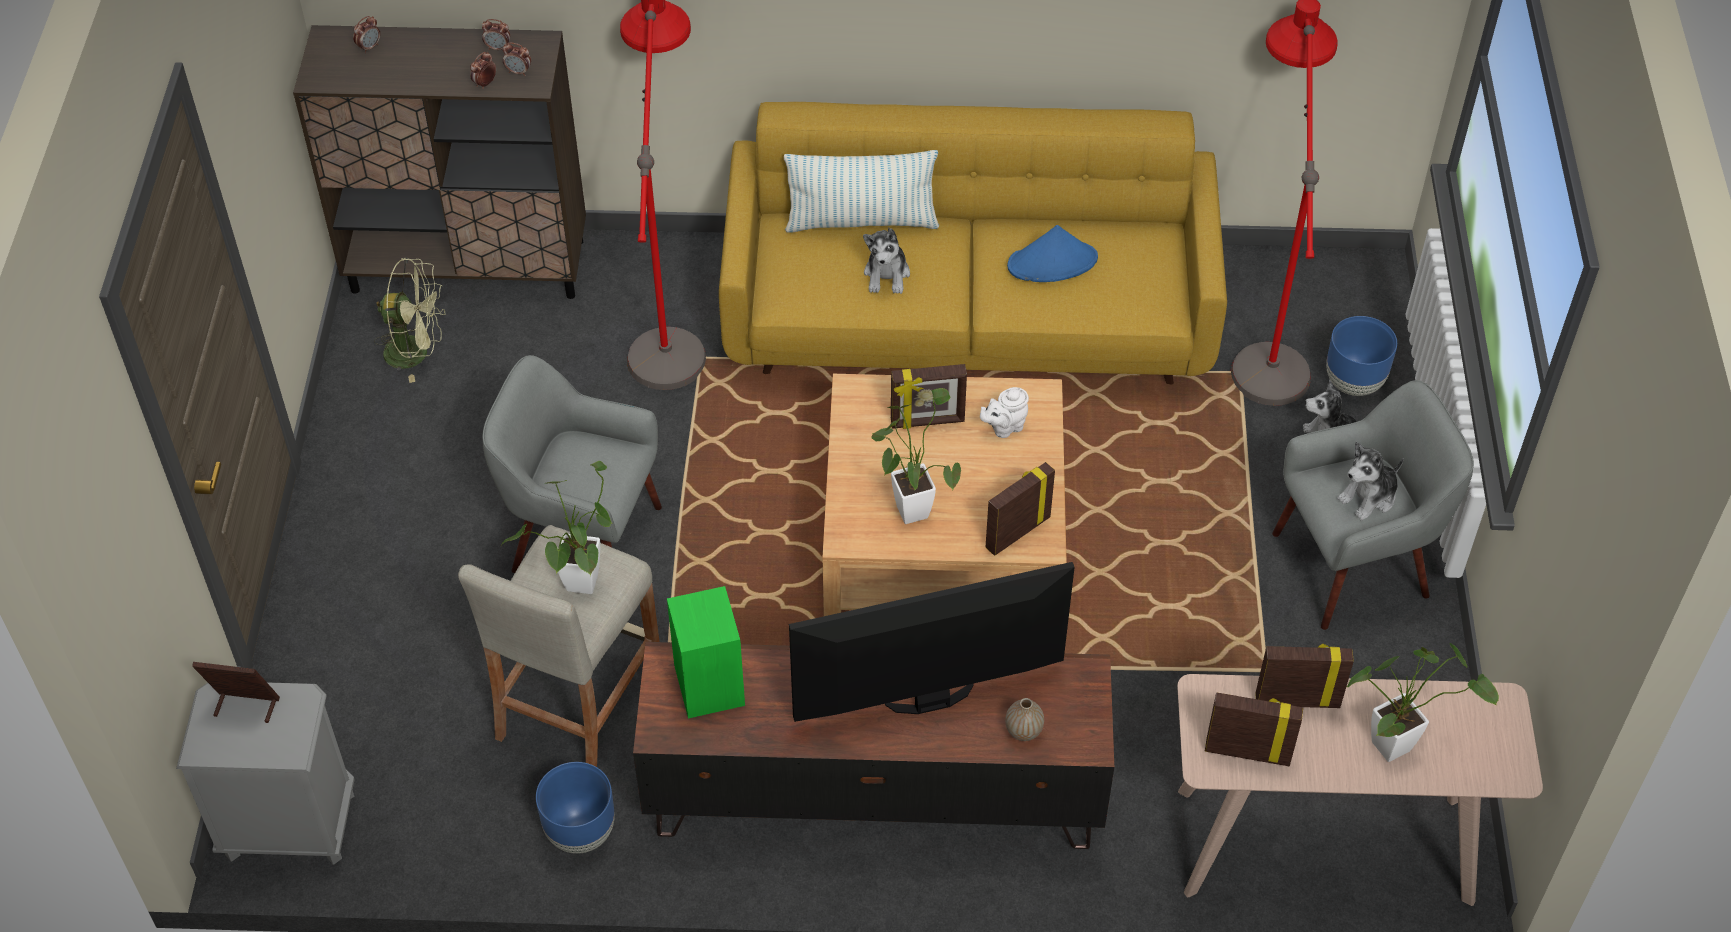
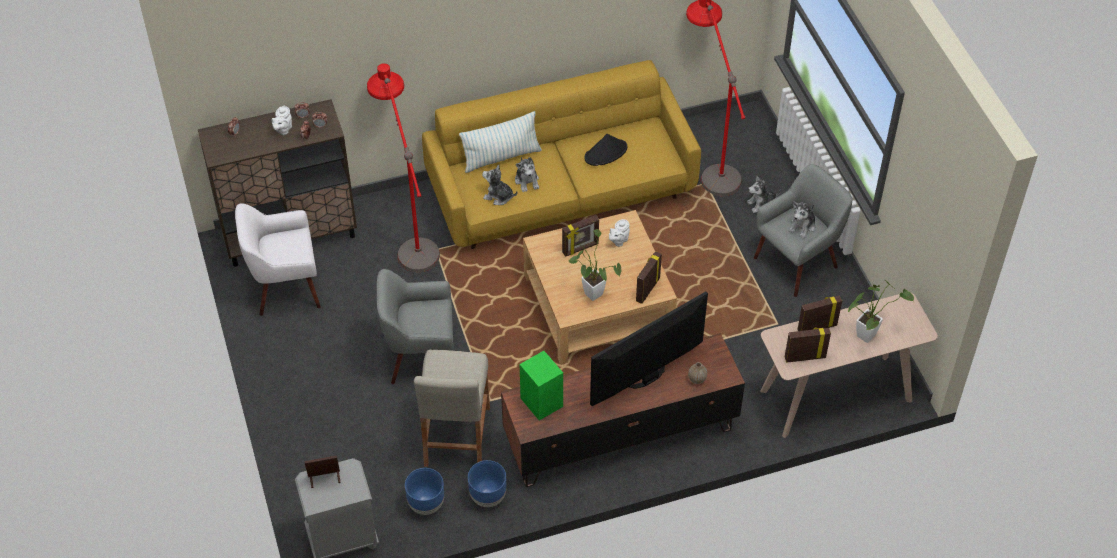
camera: 20 degrees left, 0 degrees up
(416, 352) = (285, 288): green fan -> white armchair
(452, 62) = (283, 129): none -> white teapot
(579, 589) = (460, 375): potted plant -> none
(824, 288) = (498, 196): none -> plush toy
(1052, 262) = (606, 153): blue hat -> black hat
(1353, 382) = (761, 173): blue planter -> blue planter (426, 504)

